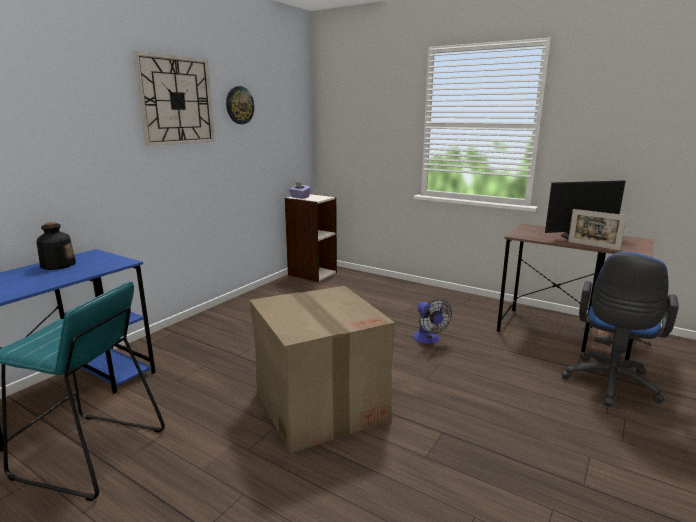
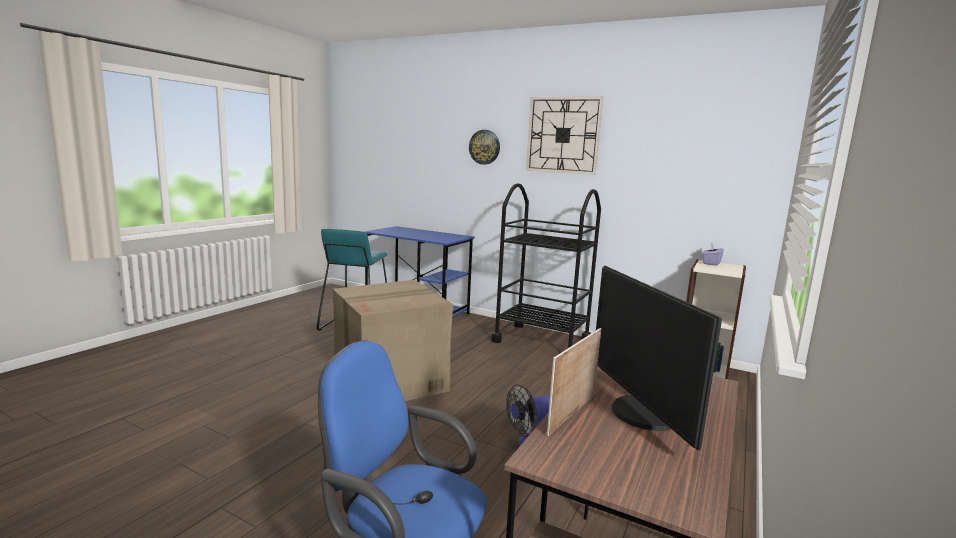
camera: 85 degrees right, 5 degrees down
(58, 265) = (437, 234): bottle -> none
(231, 318) = (541, 341): none -> black cart
(239, 105) = (641, 140): wall clock -> wall clock (484, 147)

